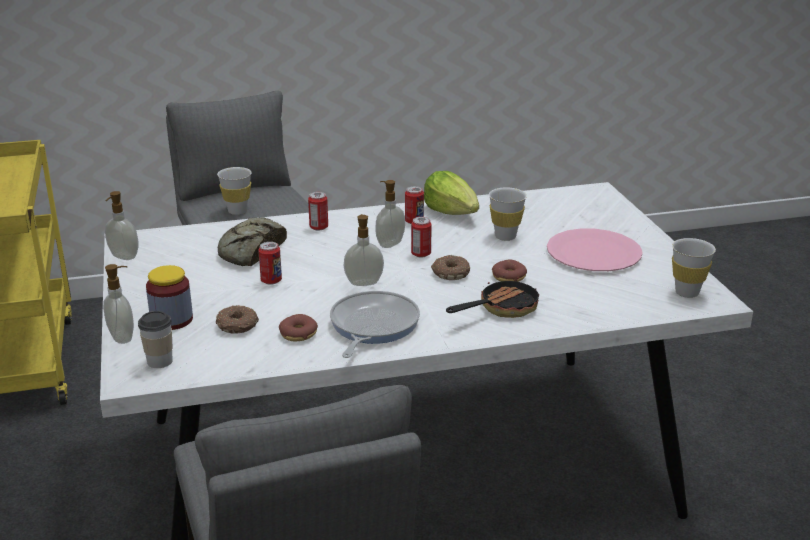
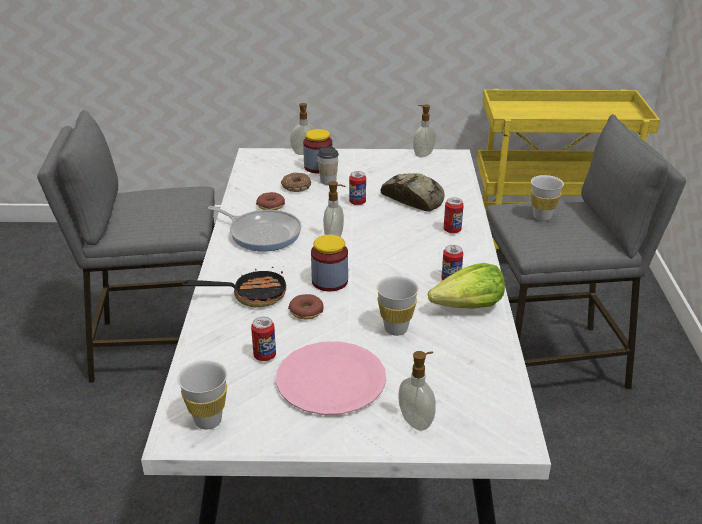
camera: 105 degrees right, 5 degrees up
(160, 361) = (267, 162): cup -> cup (328, 181)
(389, 244) = (404, 260): soap dispenser -> soap dispenser (416, 421)
(421, 254) = (375, 273): can -> can (264, 356)
(450, 273) = (329, 281): donut -> jar
(501, 309) = (251, 295): frying pan -> frying pan turned 75 degrees counterclockwise

